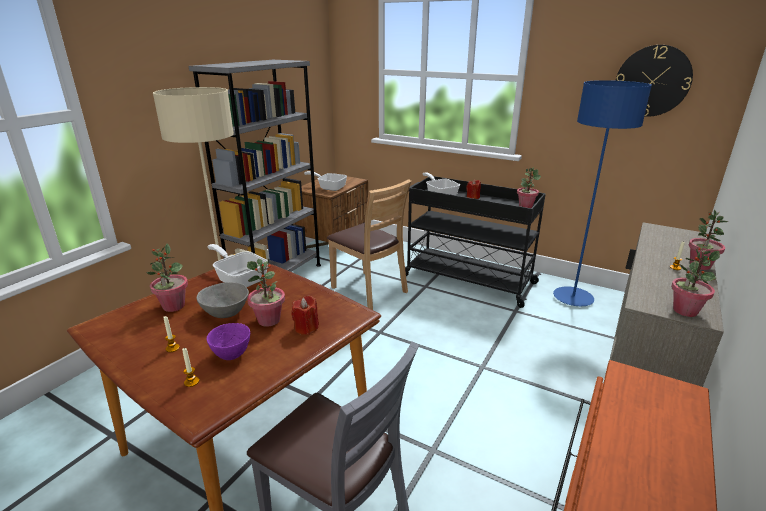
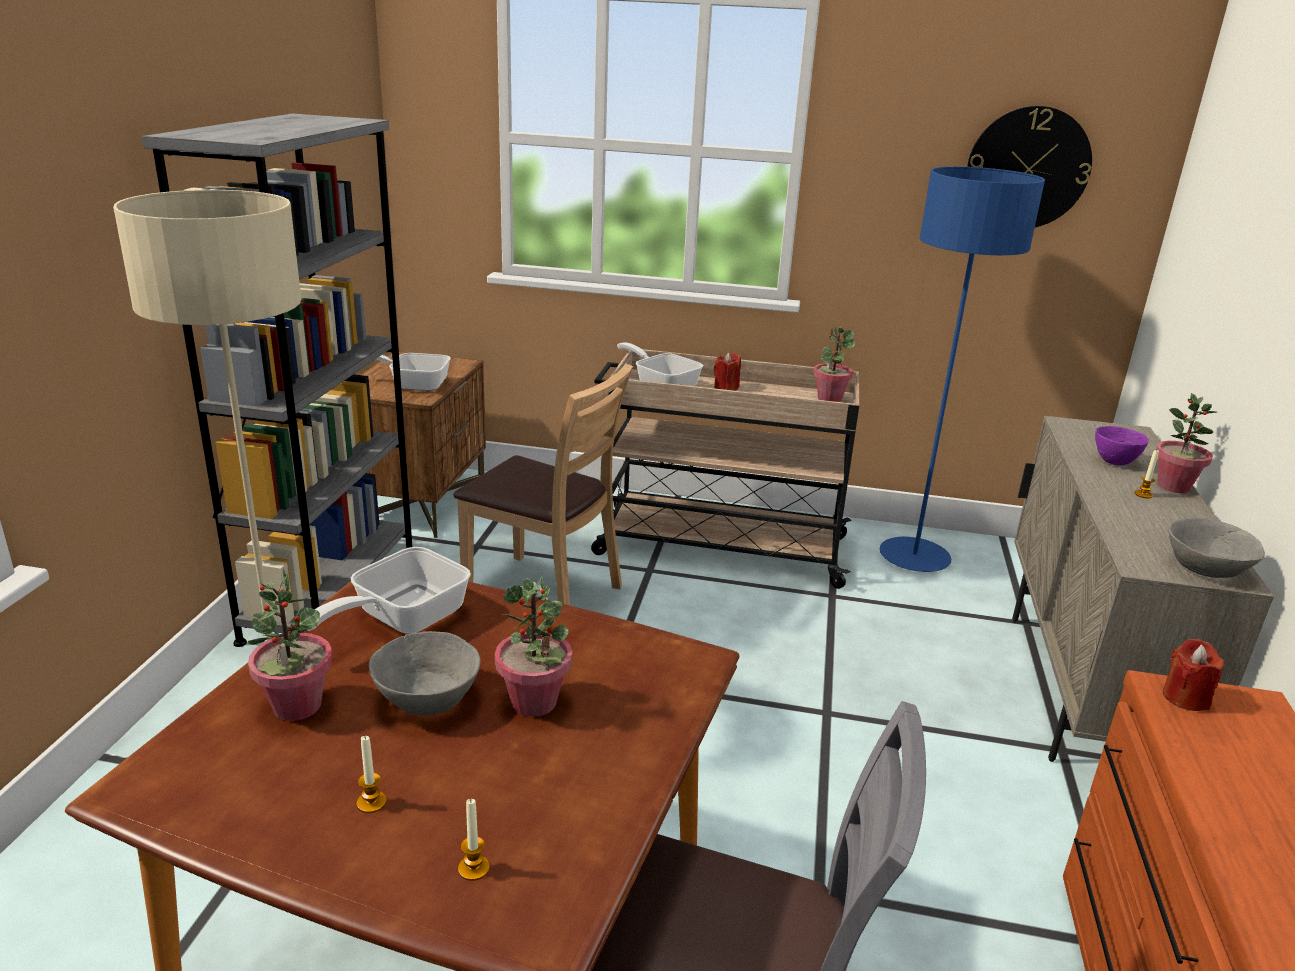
camera: 20 degrees left, 0 degrees up
(231, 355) = (511, 792): purple bowl -> purple bowl (1113, 462)
(240, 278) = (400, 619): frying pan -> frying pan turned 75 degrees counterclockwise
(306, 328) = (621, 705): red candle -> red candle (1185, 698)
(466, 279) = (718, 546): black cart -> beige cart
(684, 311) = (1204, 569): potted plant -> grey bowl

